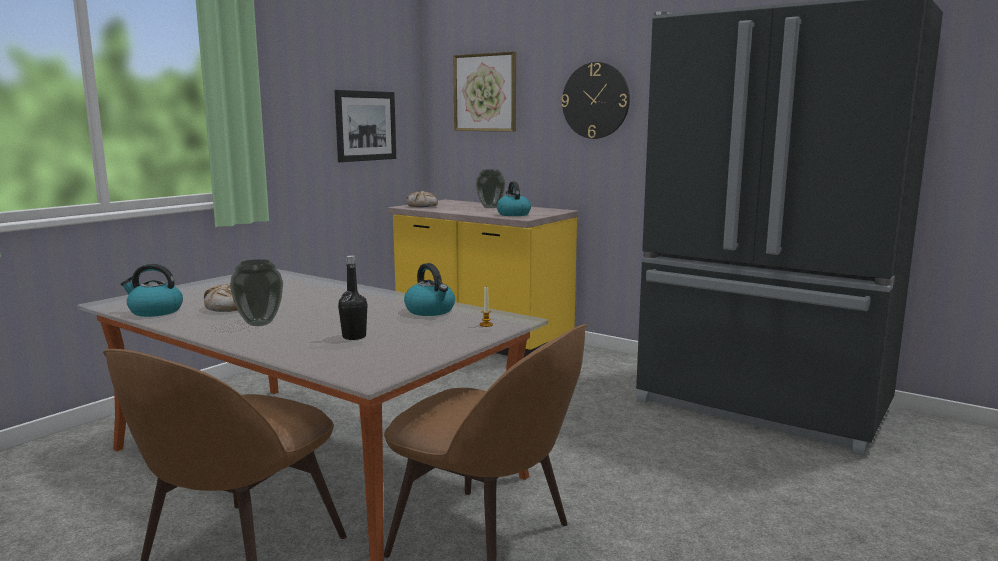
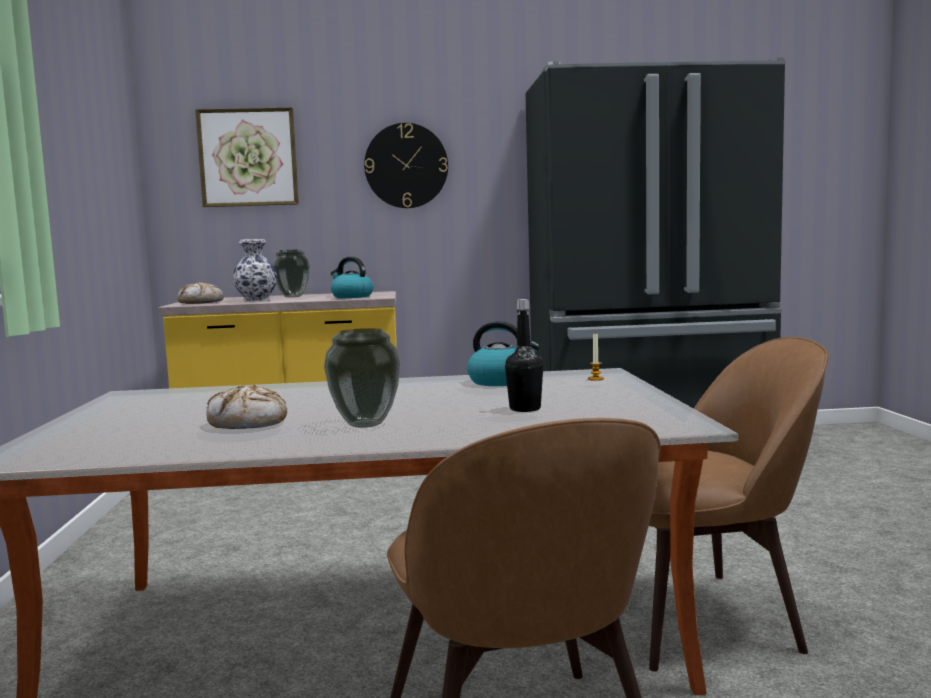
camera: 40 degrees left, 5 degrees down
(155, 311) = (149, 448): kettle -> none
(366, 126) = (104, 195): picture -> none
(451, 209) = (256, 301): none -> vase

